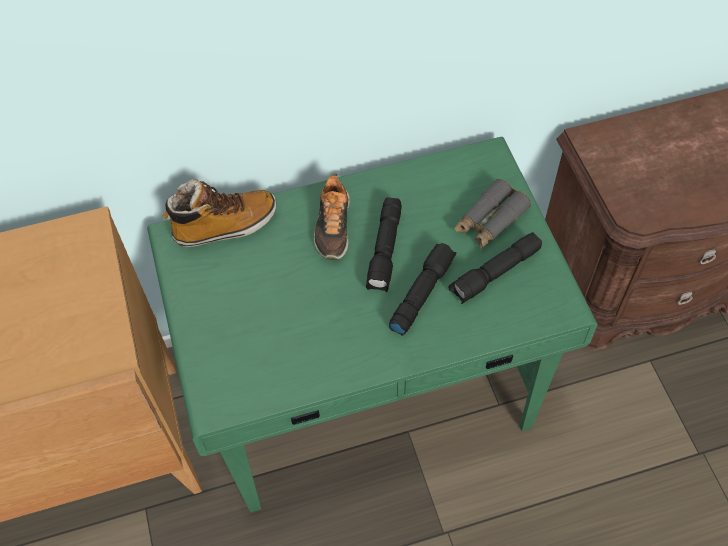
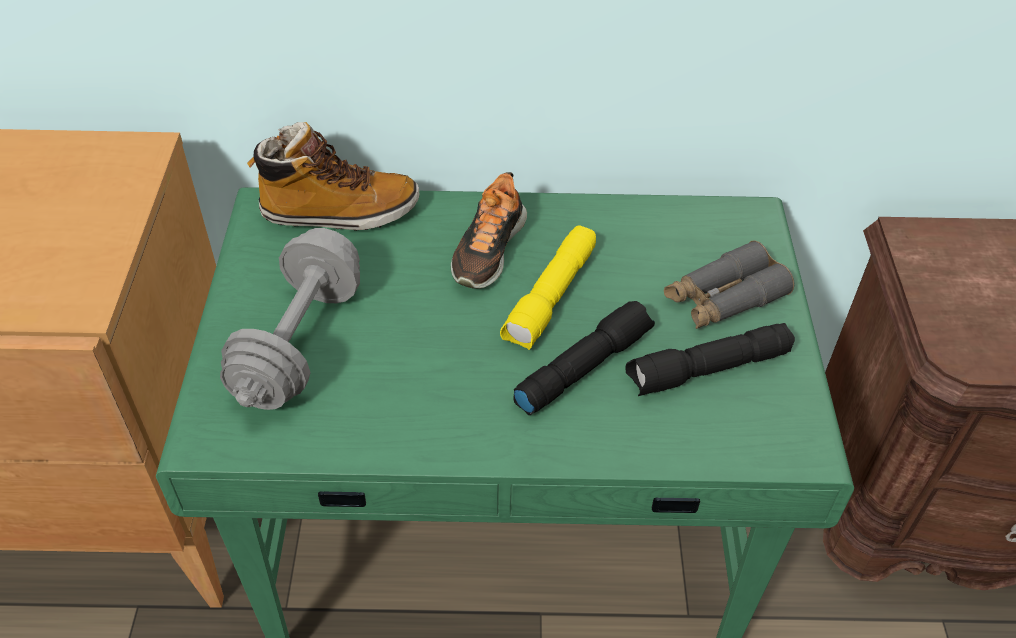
camera: 15 degrees right, 10 degrees down
(242, 327) = (299, 343): none -> grey dumbbell
(386, 251) = (551, 298): black flashlight -> yellow flashlight

